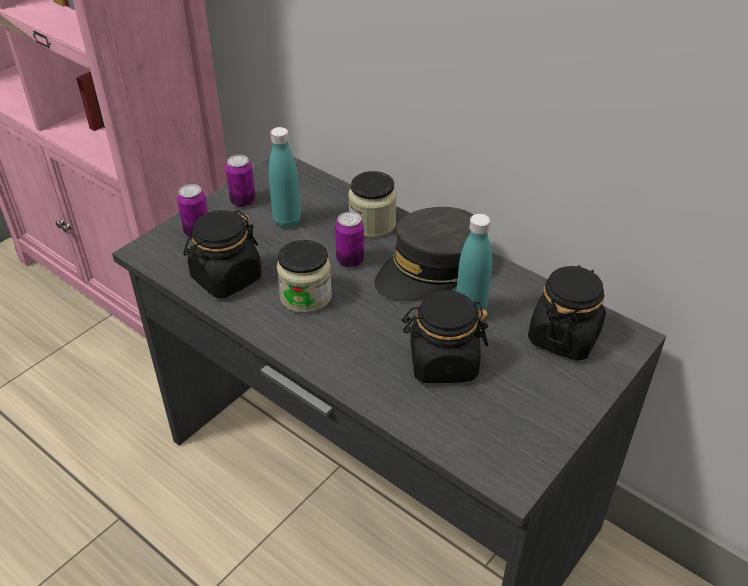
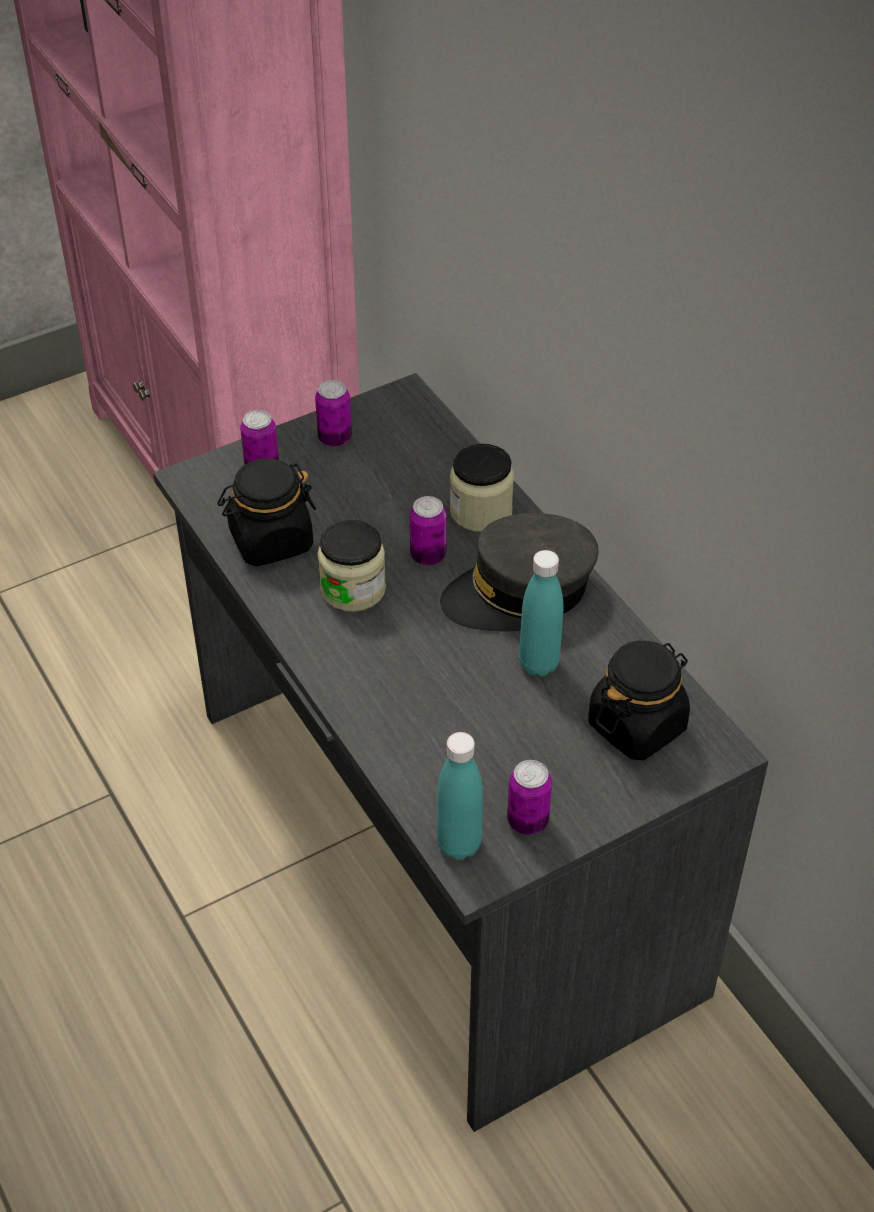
camera: 20 degrees right, 5 degrees up
(287, 221) = (376, 481): turquoise bottle -> turquoise bottle (459, 844)
(442, 362) = (472, 716): black jar -> none
(527, 428) = (527, 821): none -> can

